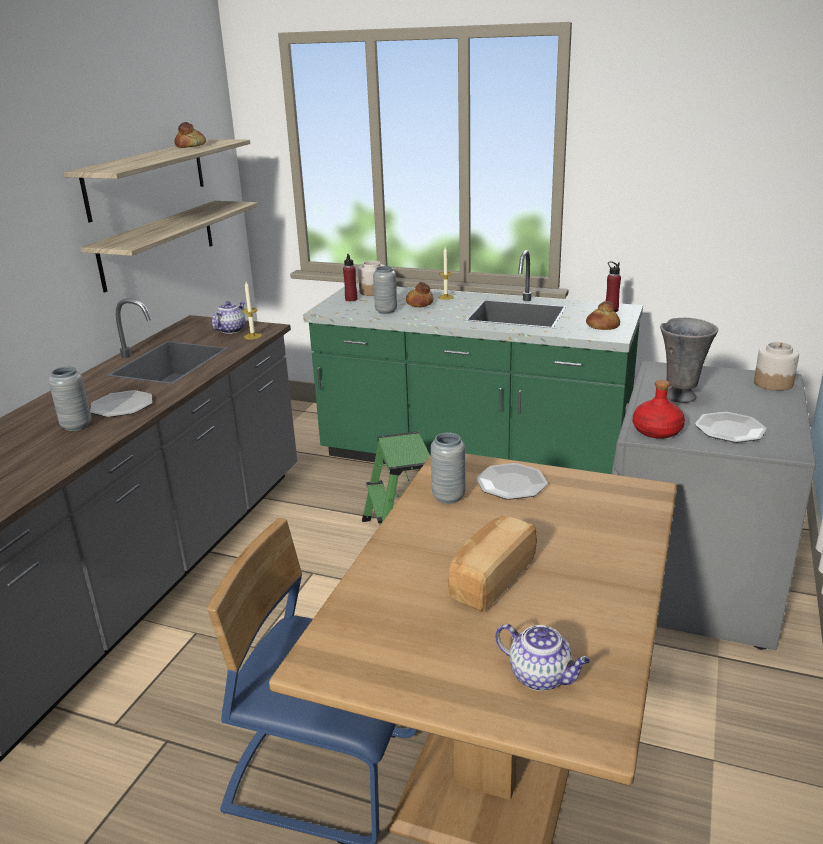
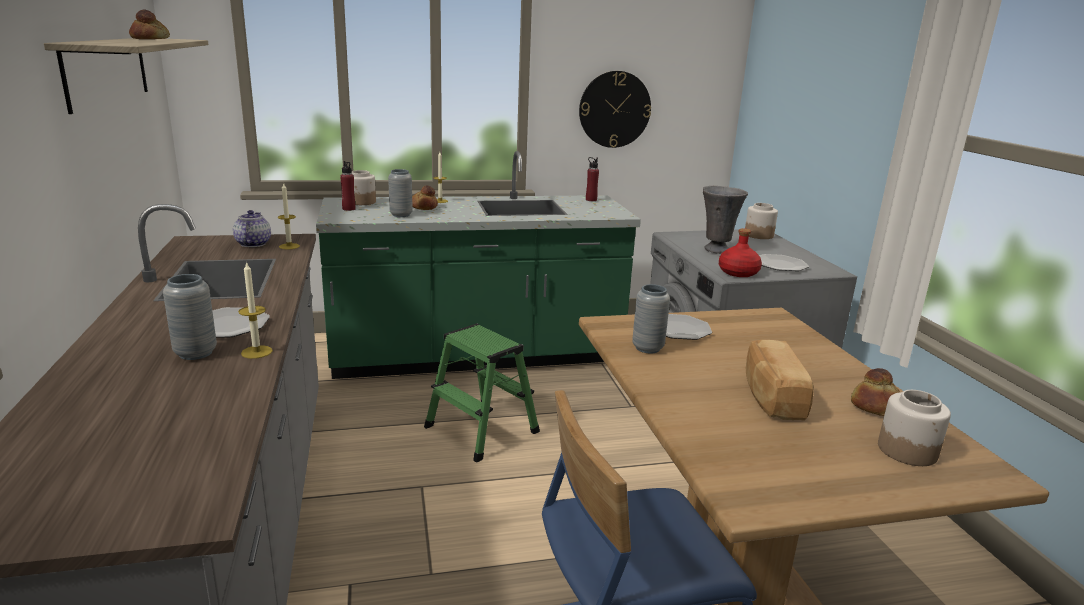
camera: 35 degrees left, 5 degrees down
(110, 433) = (256, 352): none -> candle
(158, 244) = (122, 153): shelf -> none
(541, 676) = (907, 450): teapot -> jar
(602, 326) = (603, 210): bread -> bread (875, 407)
(670, 201) = (614, 109): none -> wall clock

